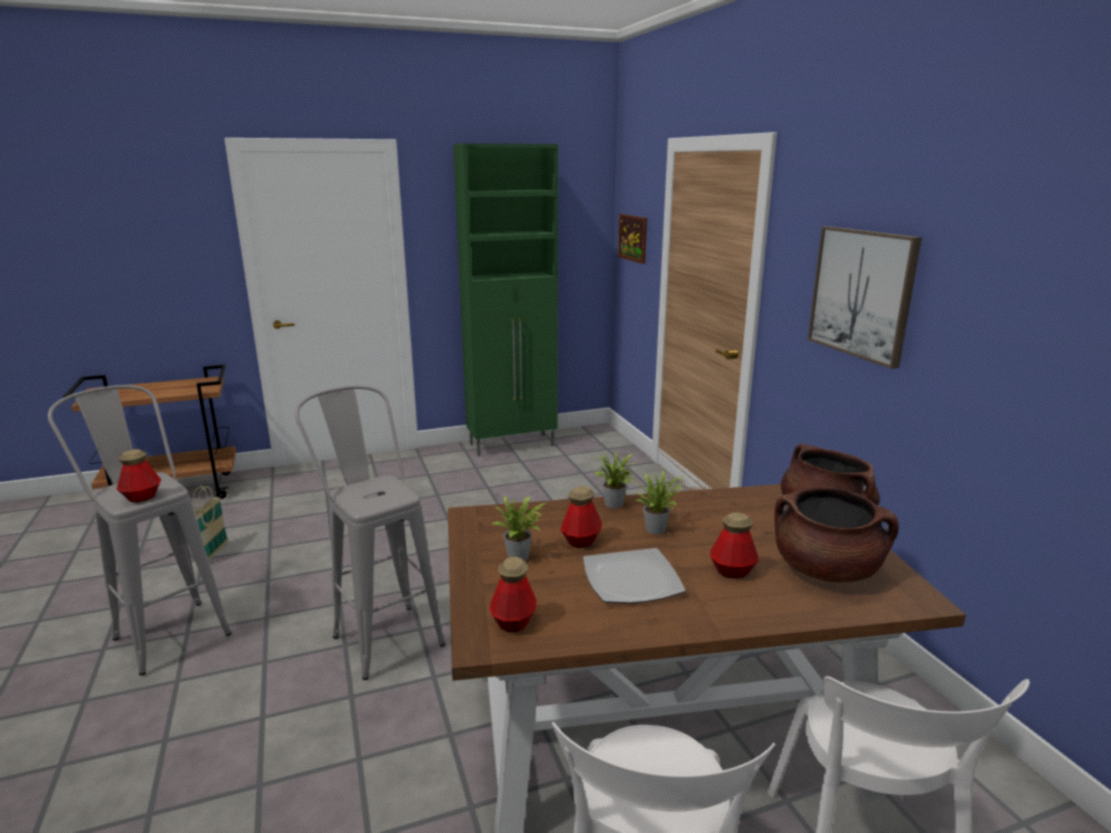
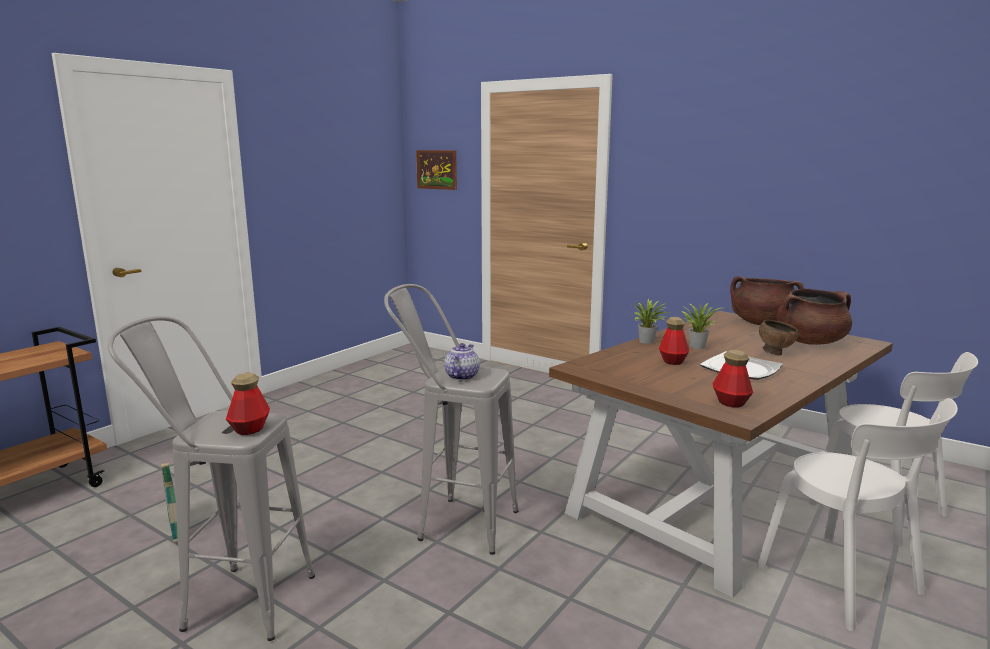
camera: 35 degrees left, 5 degrees down
(370, 492) = (462, 376): none -> teapot
(513, 445) = (354, 373): green cabinet -> none
(521, 557) = (659, 376): potted plant -> none
(732, 571) = (775, 353): bottle -> brown bowl
(862, 293) = (713, 180): picture -> none

